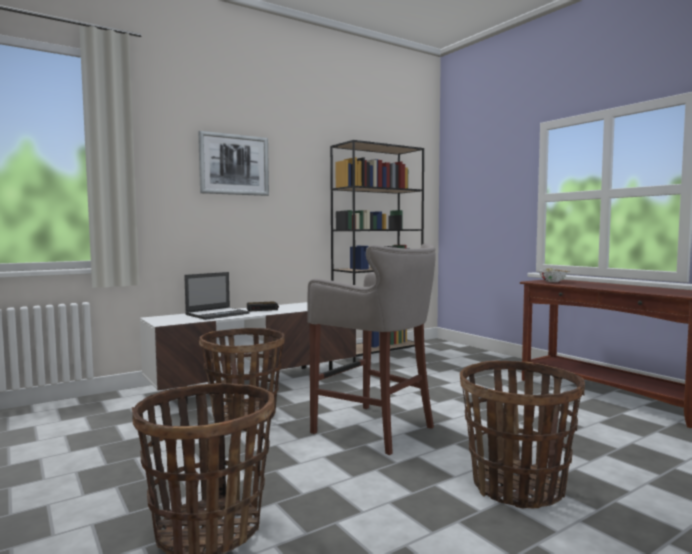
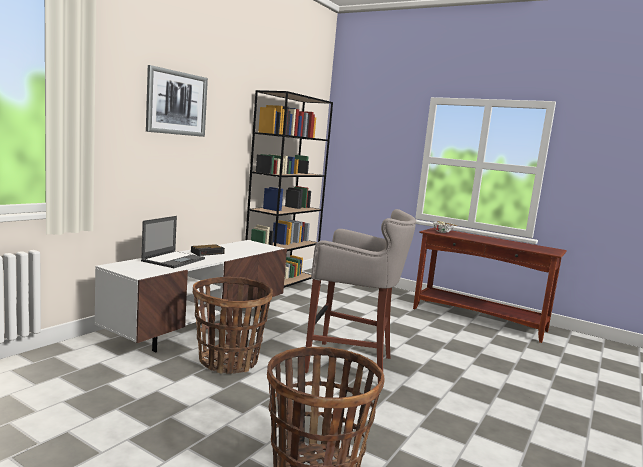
camera: 25 degrees left, 5 degrees up
(517, 487) = (485, 401): basket -> none

